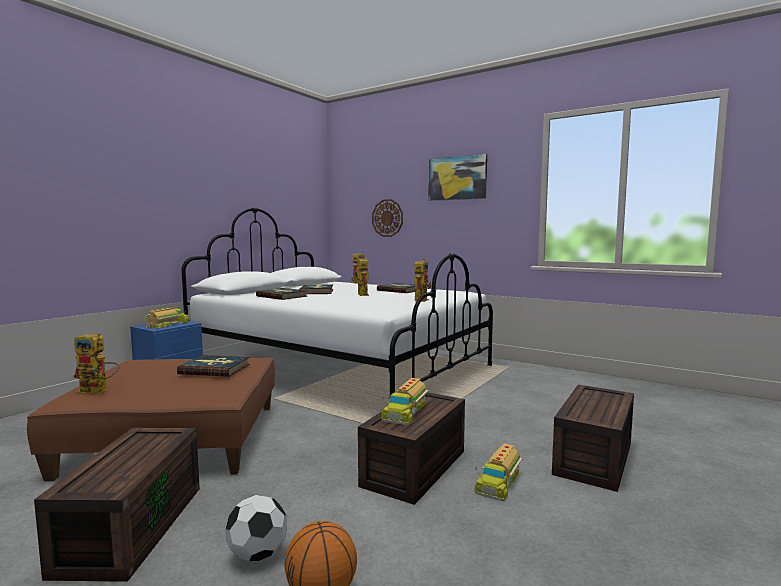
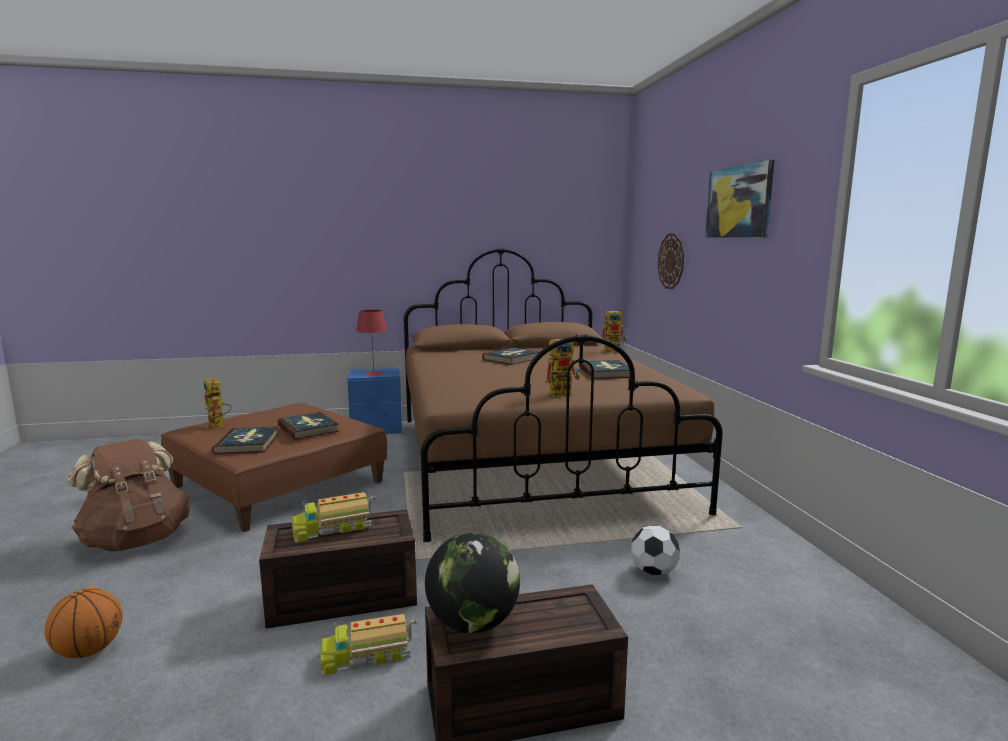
camera: 45 degrees right, 5 degrees up
(131, 526) = (137, 540): brown storage box -> brown backpack
(167, 325) = (373, 373): toy truck -> red table lamp
(258, 554) = (129, 599): football -> football (653, 571)
(282, 296) = (457, 360): book -> book (248, 443)
(342, 368) = (530, 459): white bed -> brown bed
(361, 294) = (537, 371): toy robot -> none
(587, 412) = (473, 623): none -> globe

